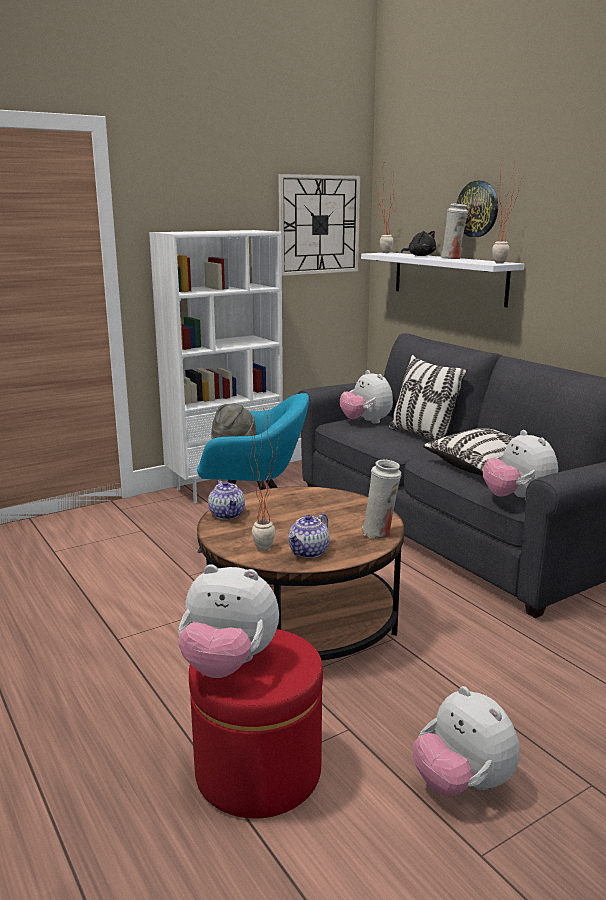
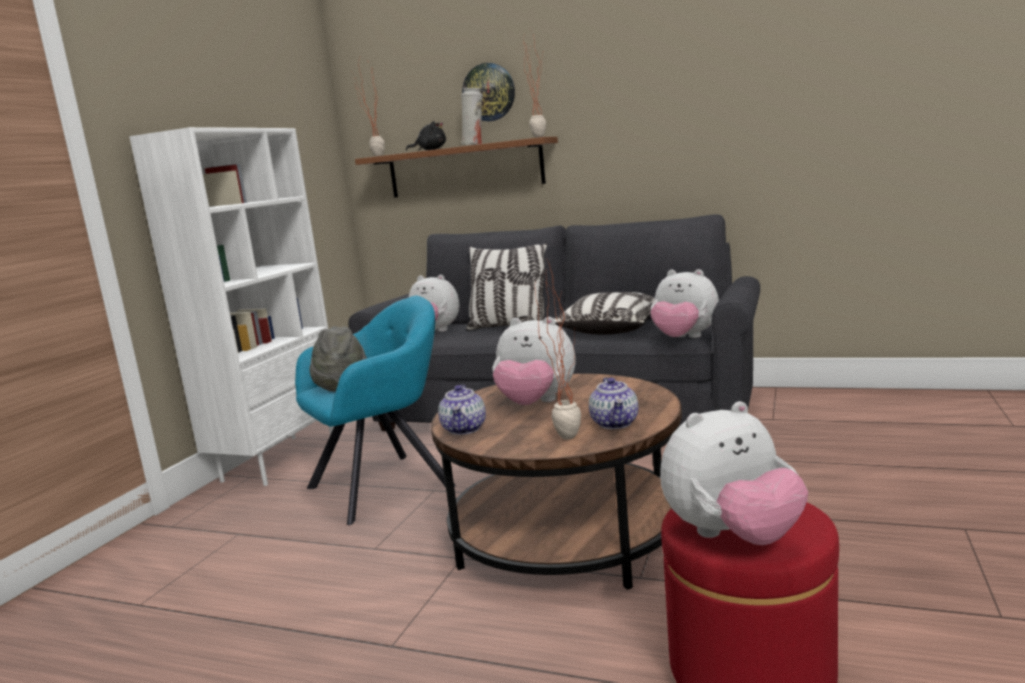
camera: 35 degrees left, 5 degrees down
(227, 514) = (464, 429): teapot -> teapot turned 60 degrees clockwise
(319, 225) = (299, 131): wall clock -> none
(380, 533) = (640, 390): white vase -> none
(448, 278) = (464, 169): white shelf -> brown shelf
(462, 784) = (901, 577): plush toy -> plush toy (535, 404)

